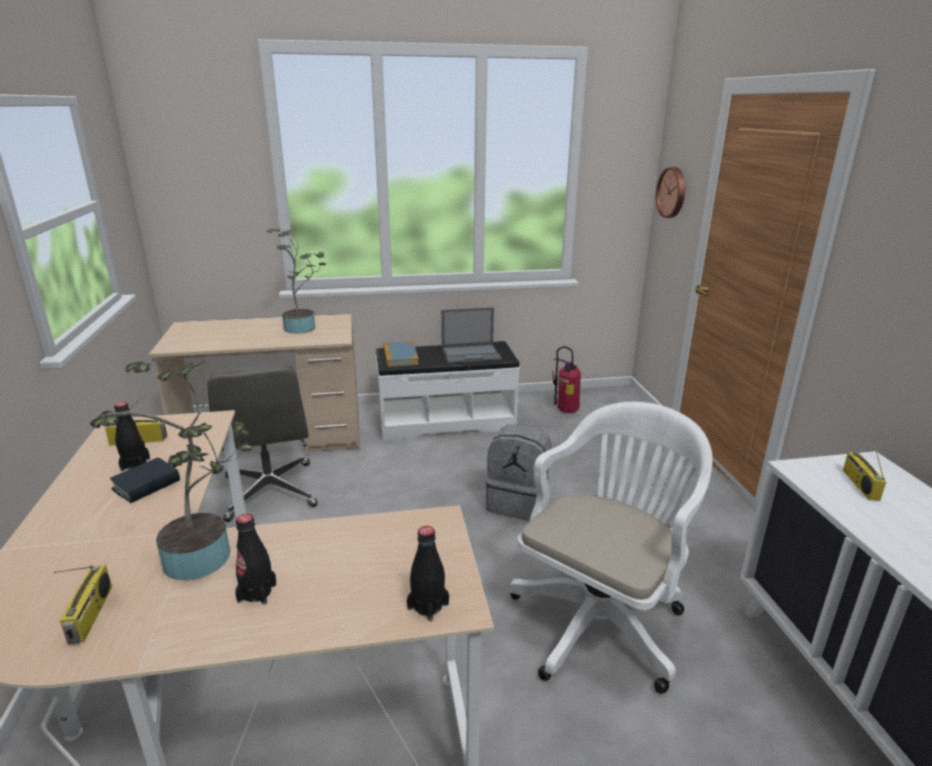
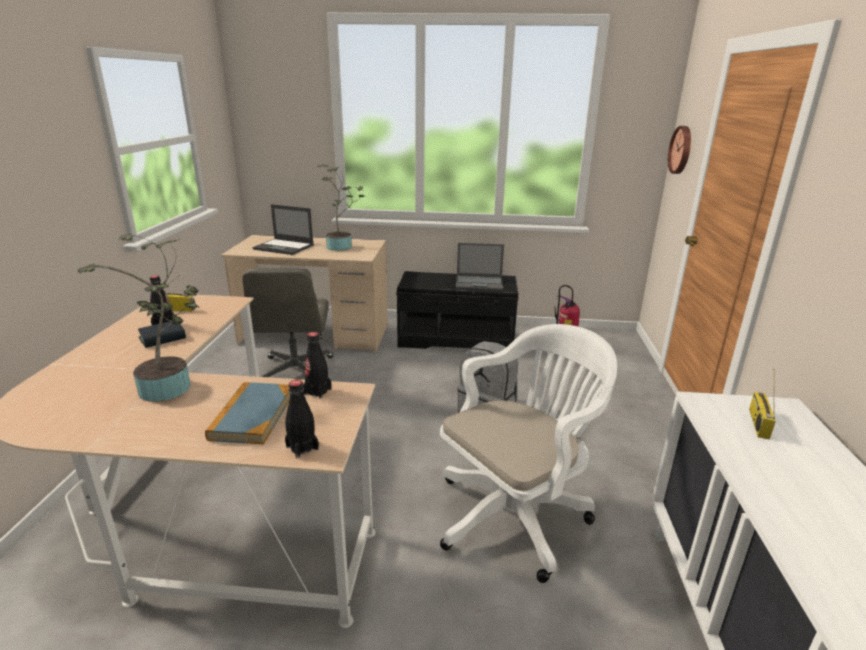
camera: 15 degrees right, 0 degrees up
(91, 615) = (78, 412): radio -> none
(229, 335) = (284, 247): none -> laptop
(257, 592) = (189, 417): black bottle -> black bottle (317, 391)
(400, 356) = (419, 278): book -> book (252, 415)
(446, 421) = (456, 339): white bench -> black bench

